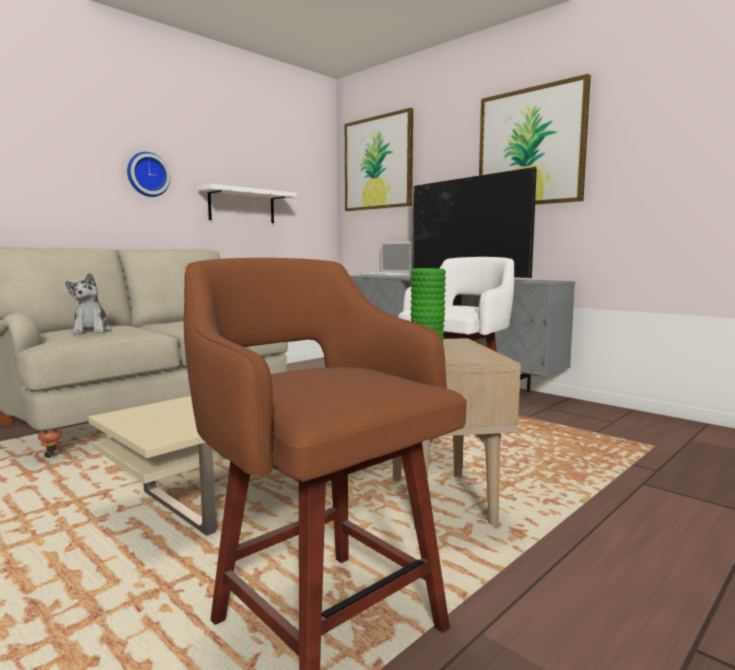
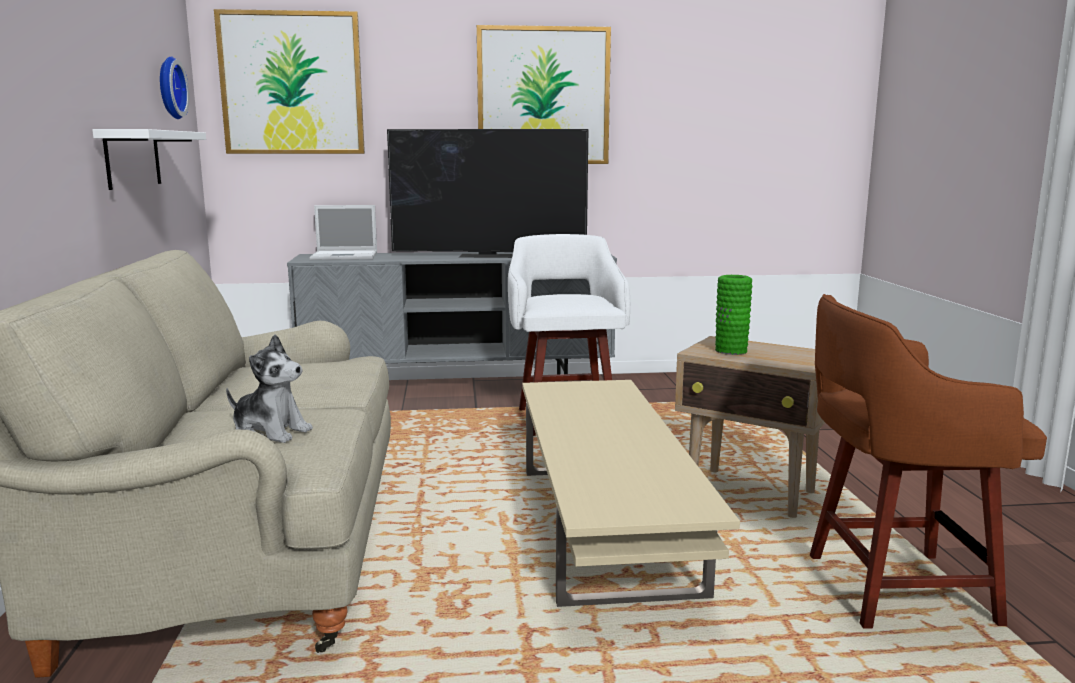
camera: 50 degrees left, 5 degrees up
(147, 174) = (45, 113): wall clock -> wall clock (168, 88)

